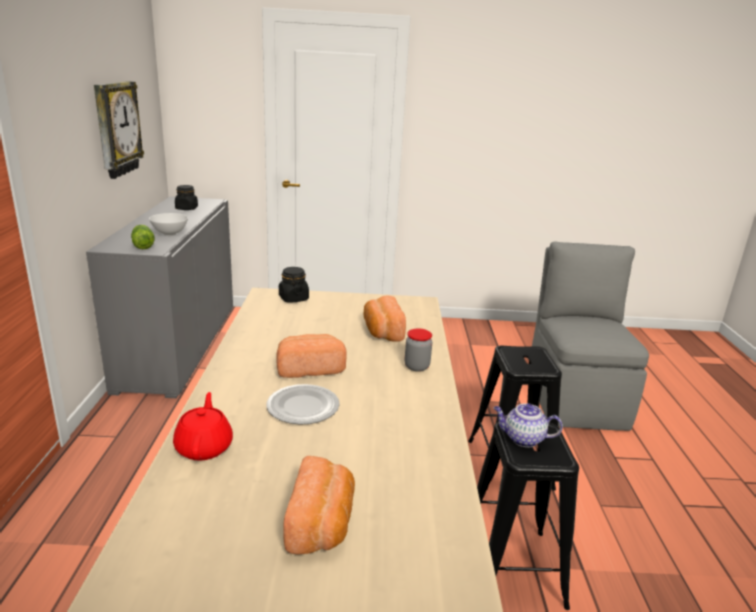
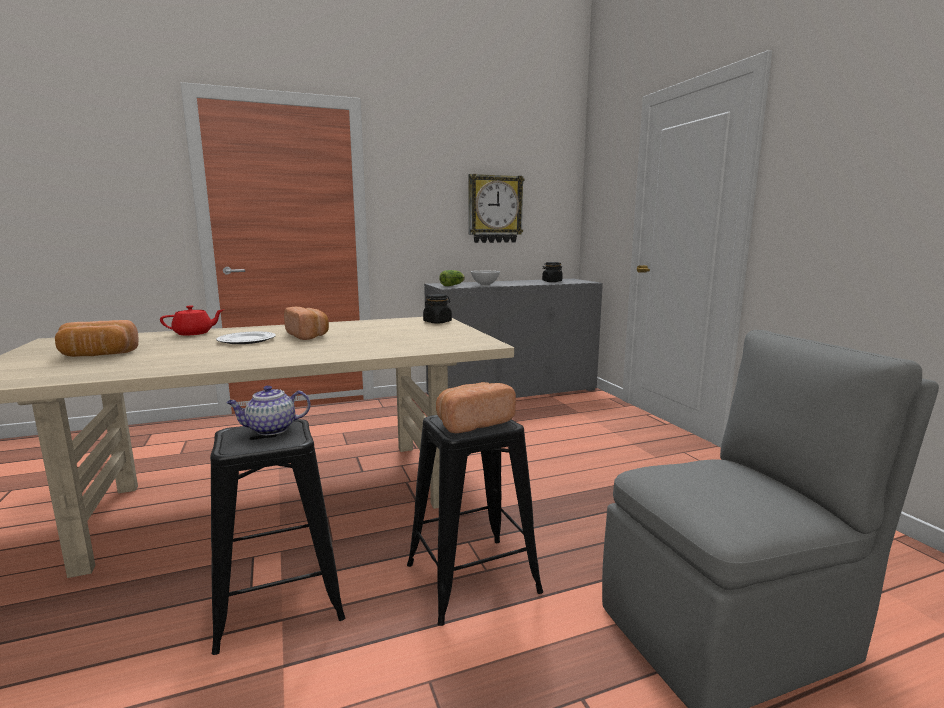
camera: 70 degrees right, 10 degrees down
(382, 331) = (396, 341): bread -> bread (472, 423)
(416, 366) = (330, 353): jar -> none
(522, 439) = (270, 430): teapot -> teapot turned 105 degrees counterclockwise

